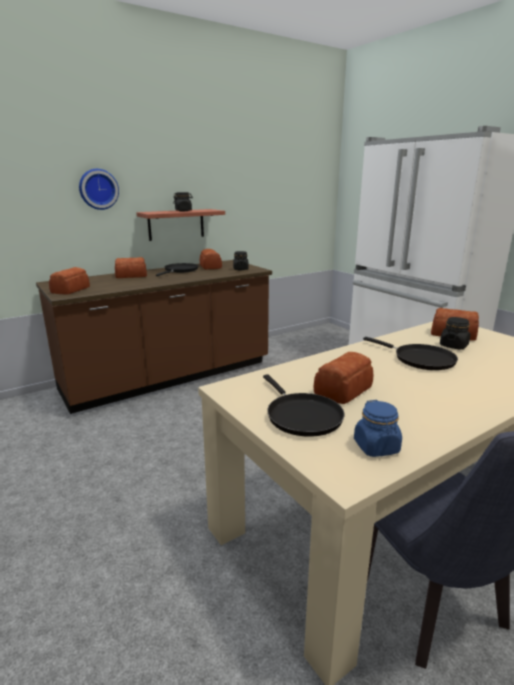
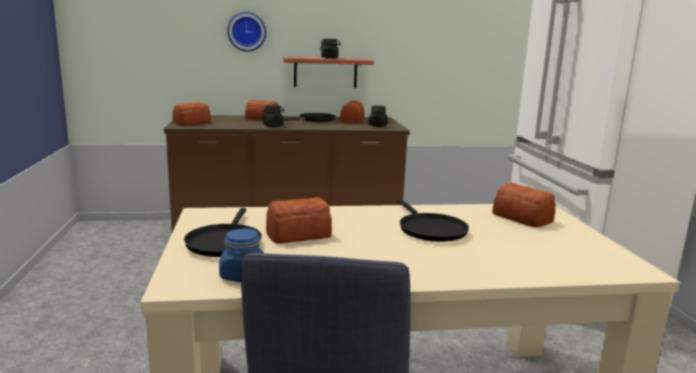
camera: 25 degrees right, 5 degrees down
(453, 346) = (498, 227): black jar -> black jar (273, 126)

